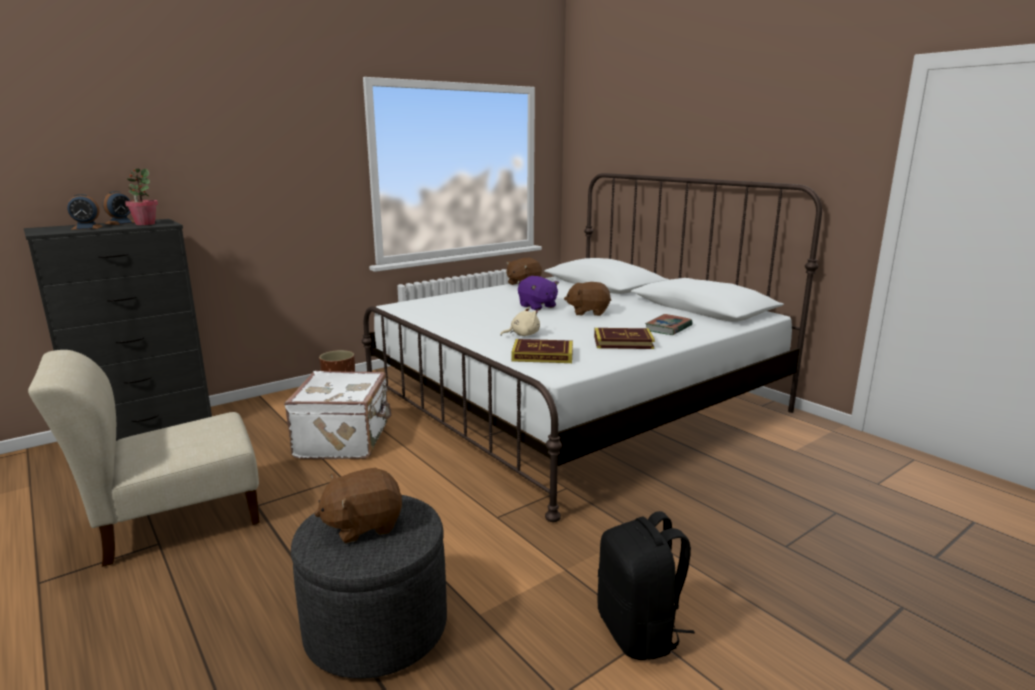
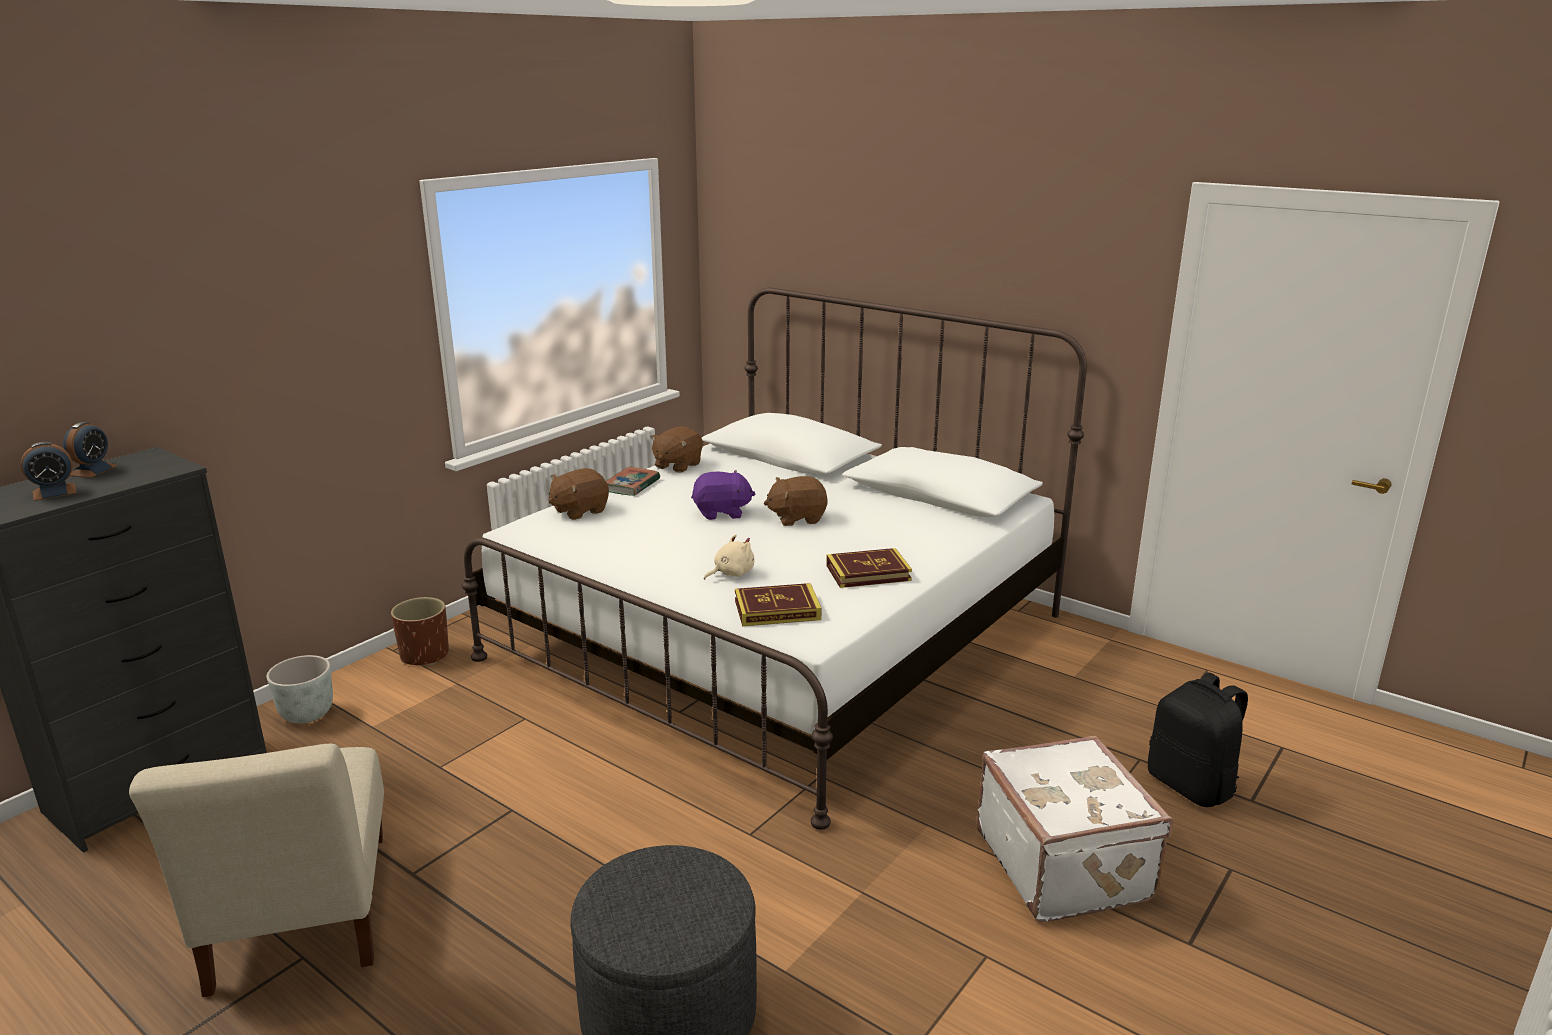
camera: 15 degrees left, 5 degrees up
(145, 224) = (140, 470): potted plant -> none
(172, 520) = (300, 918): beige chair -> beige chair turned 60 degrees counterclockwise
(252, 410) = (307, 714): none -> grey planter
(345, 440) = (483, 746): white suitcase -> white suitcase (1065, 864)
(363, 525) = (656, 899): brown plush toy -> brown plush toy (579, 511)
(537, 306) = (722, 513): purple plush toy -> purple plush toy turned 45 degrees counterclockwise
(639, 632) = (973, 955): black backpack -> black backpack (1192, 785)
(668, 328) = (913, 538): book -> book (631, 485)

